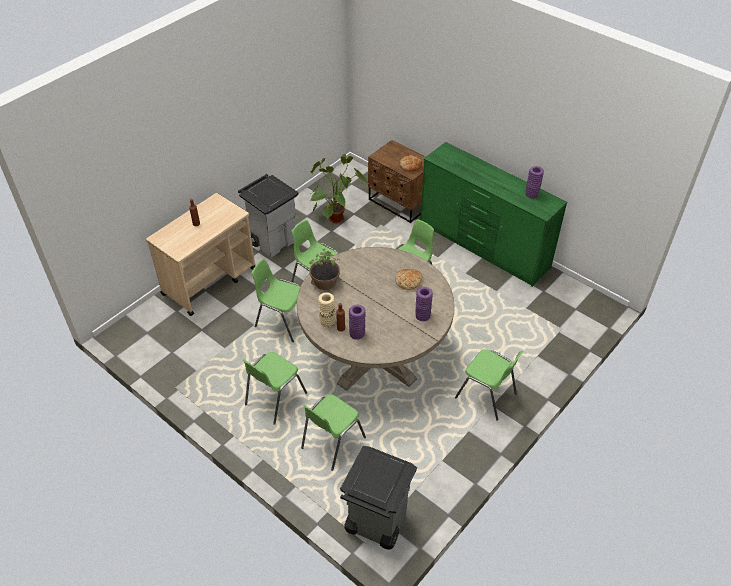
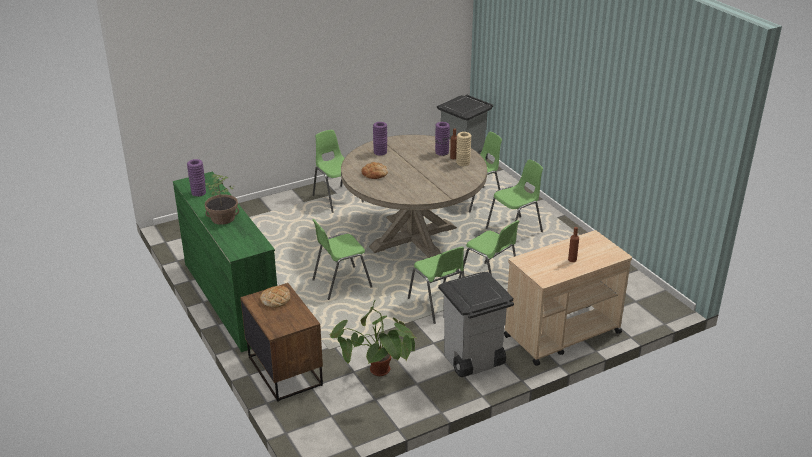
camera: 160 degrees left, 15 degrees down
(325, 282) = (451, 186): potted plant -> potted plant (223, 218)

